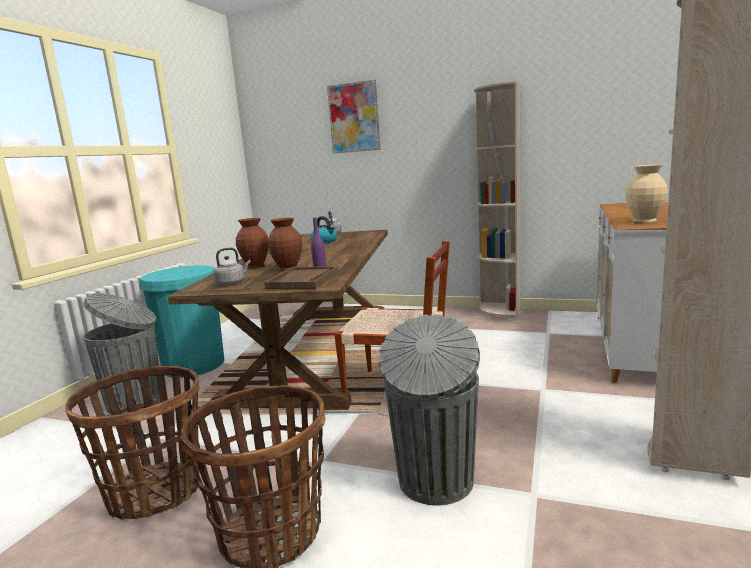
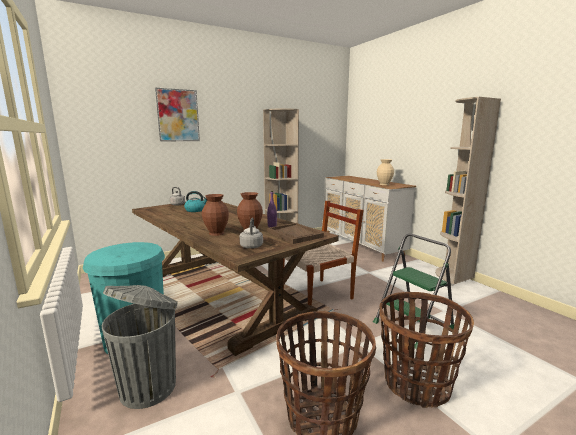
camera: 50 degrees left, 0 degrees up
(435, 482) = (415, 324): grey trash can -> green step ladder

